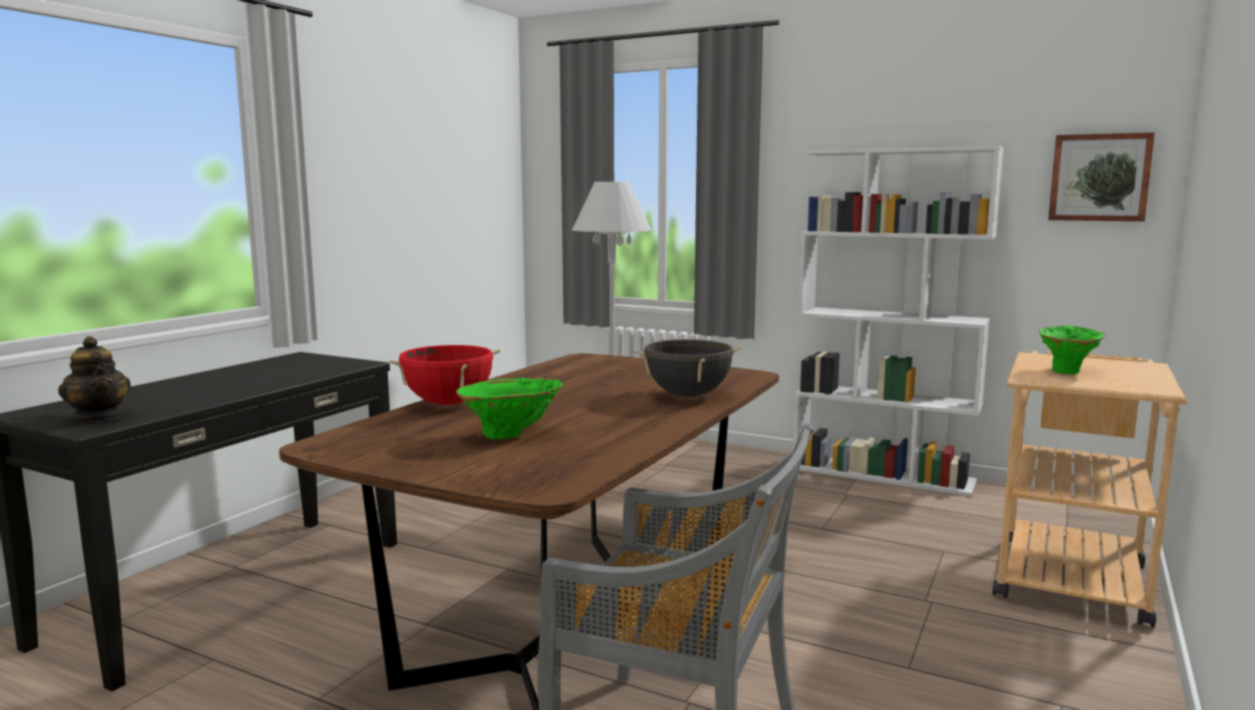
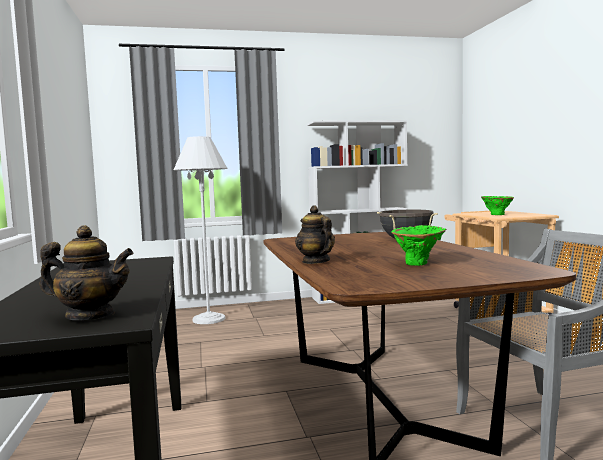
camera: 40 degrees left, 5 degrees down
(448, 403) = (315, 261): red cooking pot -> teapot
(1099, 177) = (433, 137): picture -> none

